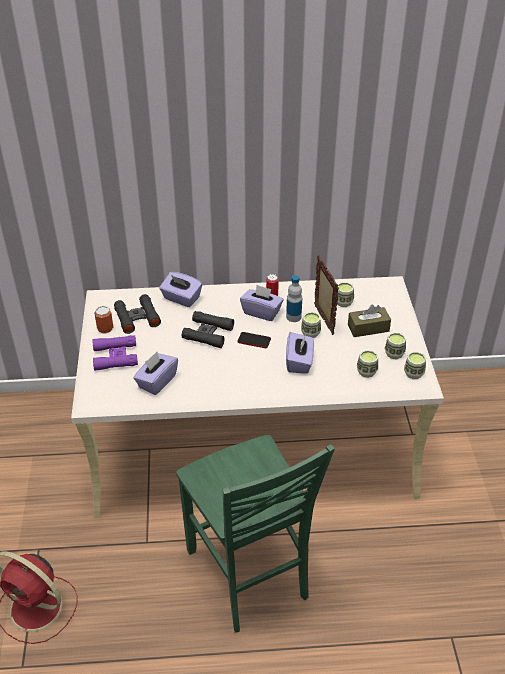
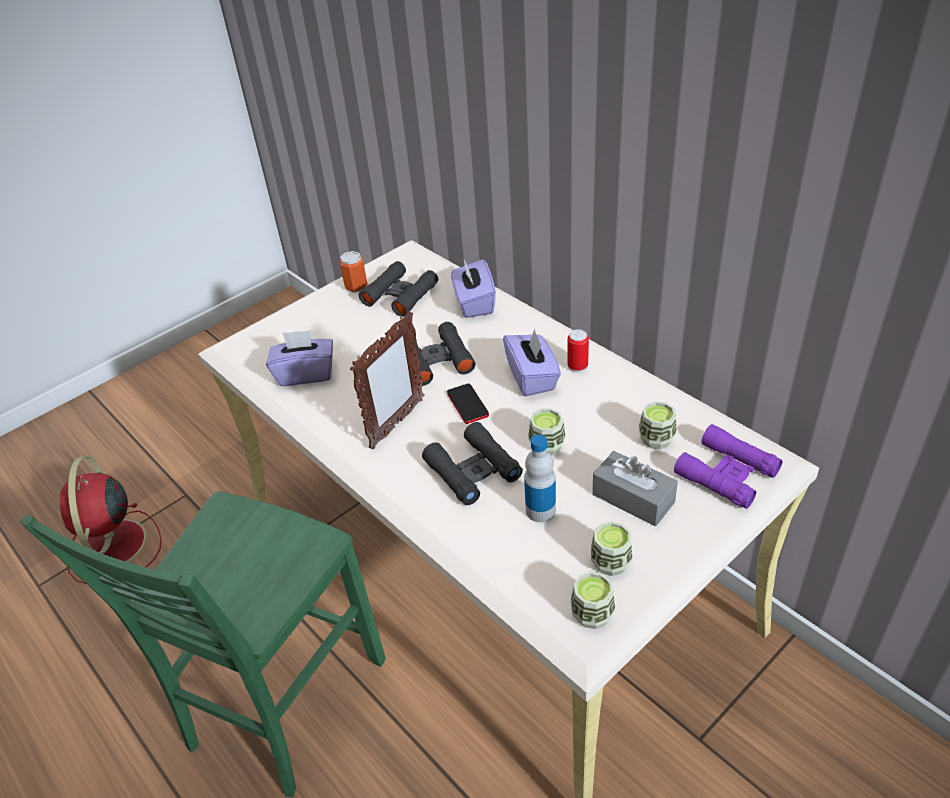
camera: 55 degrees right, 0 degrees up
(115, 356) = (317, 320): purple binoculars -> purple binoculars (726, 473)
(293, 317) = (559, 410): bottle -> bottle (540, 510)
(299, 362) = (473, 470): purple tissue box -> black binoculars
(323, 320) = (589, 442): picture frame -> picture frame (397, 424)
(366, 372) = (532, 553): cup -> none
(368, 328) = (633, 498): brown tissue box -> grey tissue box

